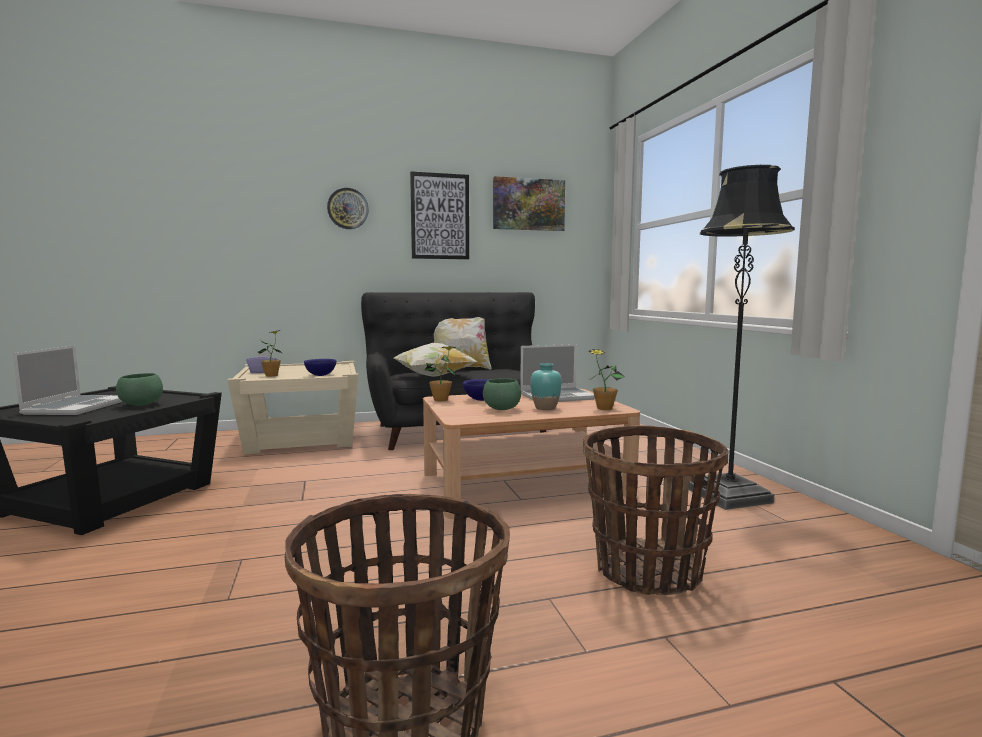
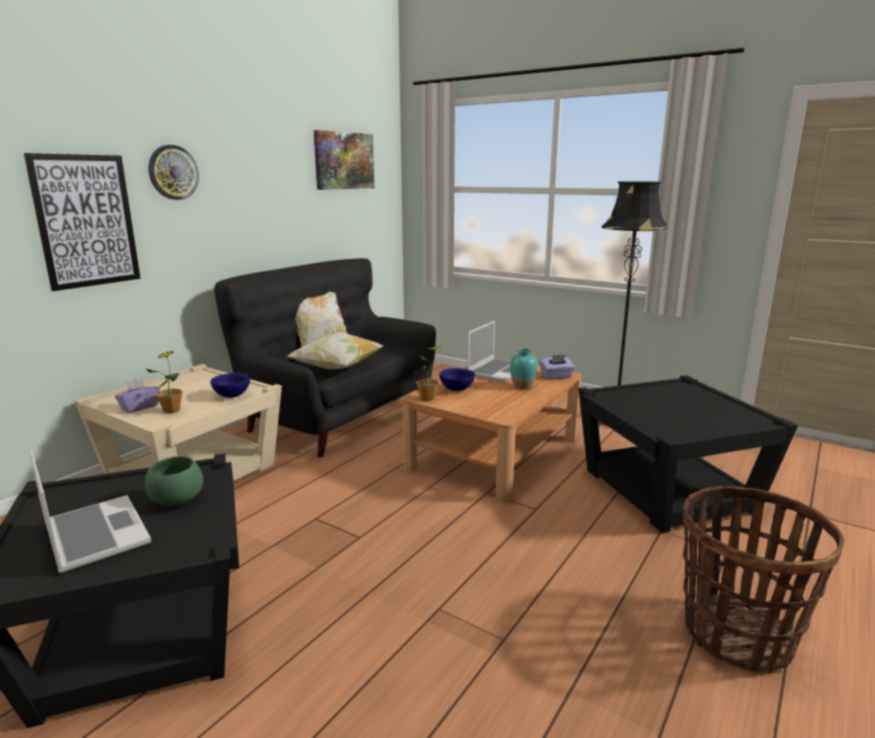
camera: 40 degrees left, 10 degrees up
(440, 216) = (269, 178): picture -> picture (86, 221)
(502, 409) = (499, 396): green bowl -> none
(604, 408) = (556, 376): potted plant -> purple tissue box
(648, 571) = (668, 490): basket -> black side table

